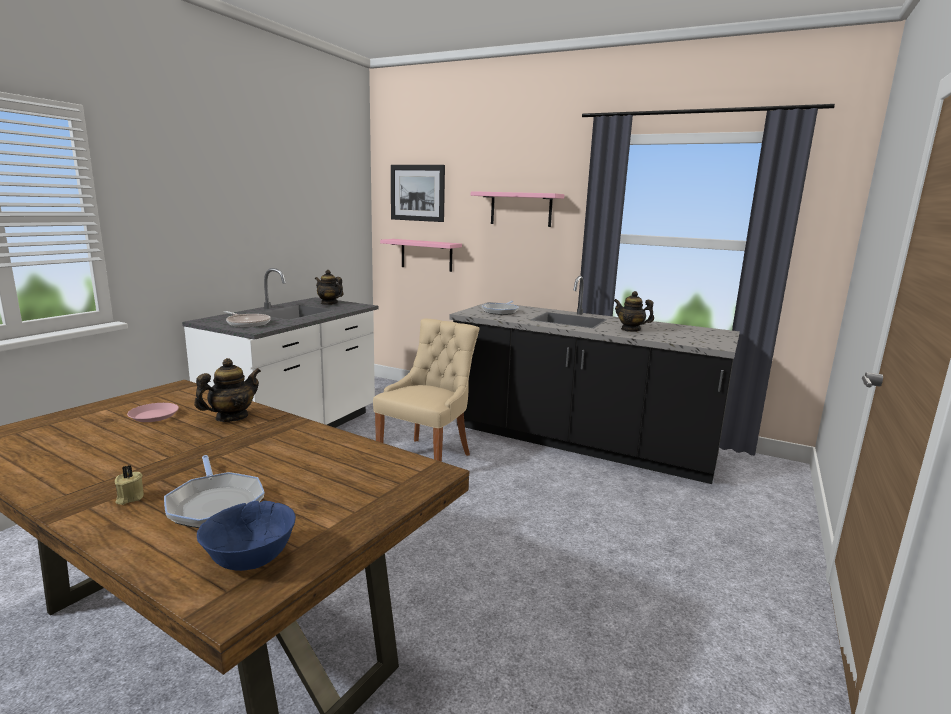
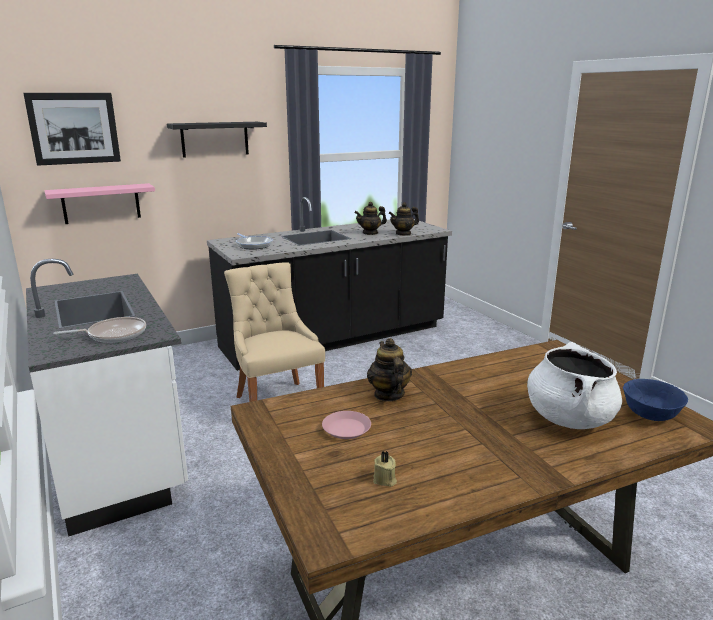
camera: 55 degrees left, 5 degrees up
(129, 498) = (542, 449): beige candle -> beige candle (385, 480)
(215, 504) = (569, 418): frying pan -> white cooking pot
(329, 303) = (81, 288): teapot -> teapot (403, 233)
(521, 209) = (215, 139): pink shelf -> black shelf

